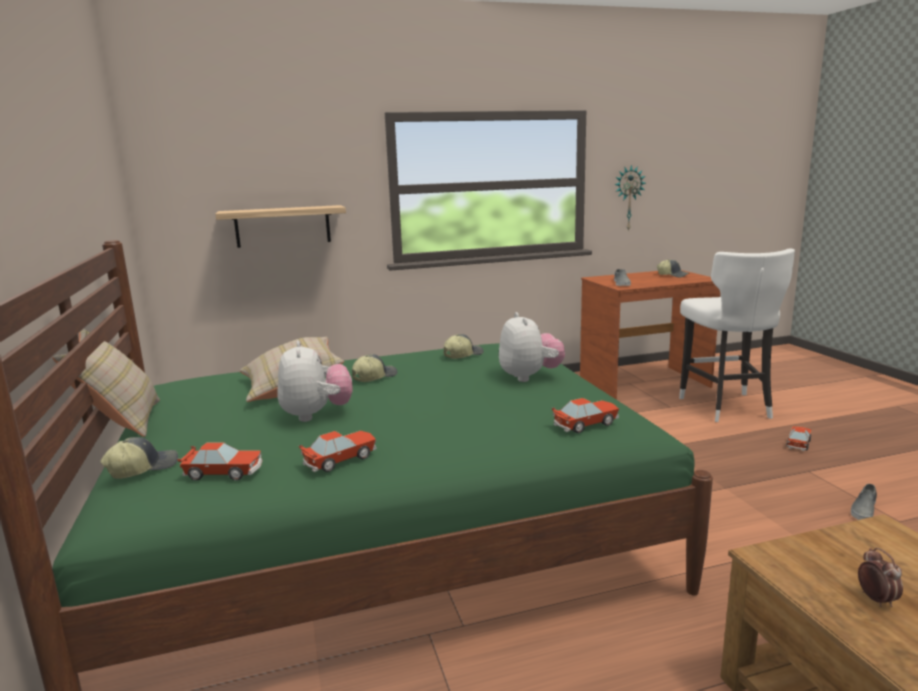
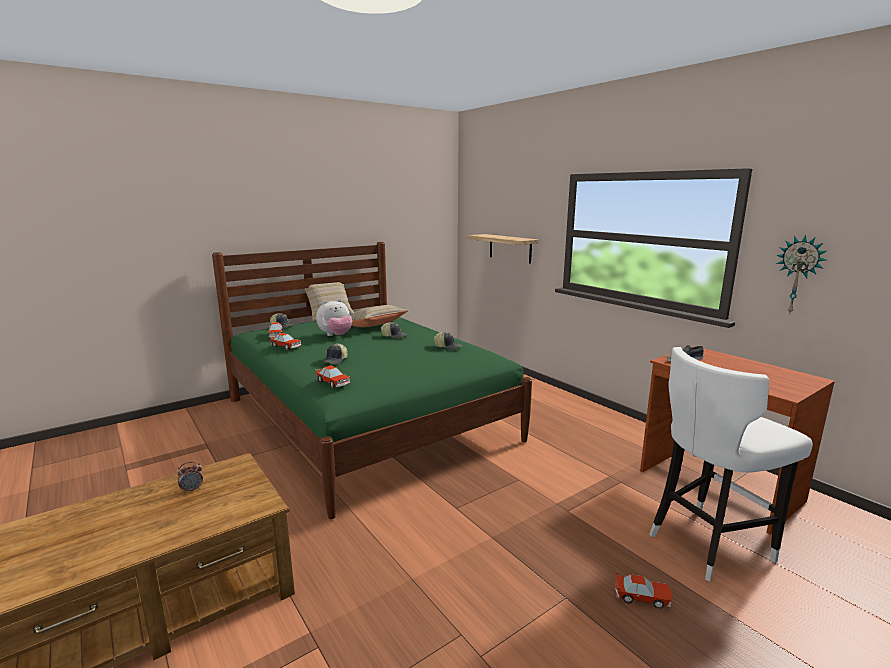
camera: 70 degrees right, 0 degrees up
(529, 377) = (412, 365): plush toy -> none
(673, 275) = (776, 378): cap -> cap (335, 361)
(863, 509) = (494, 629): grey shoe -> none

